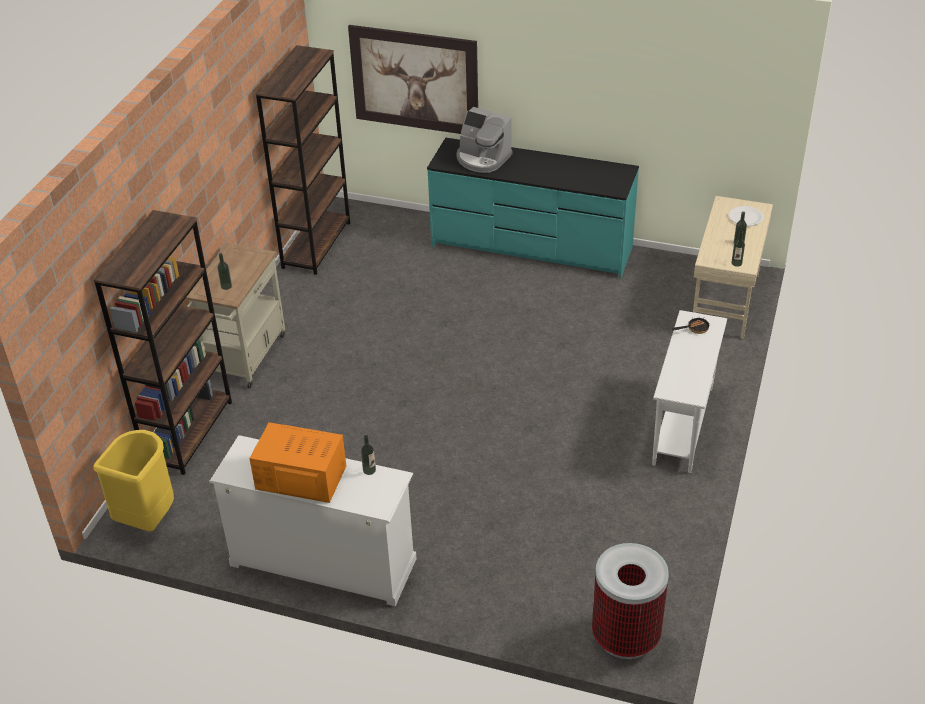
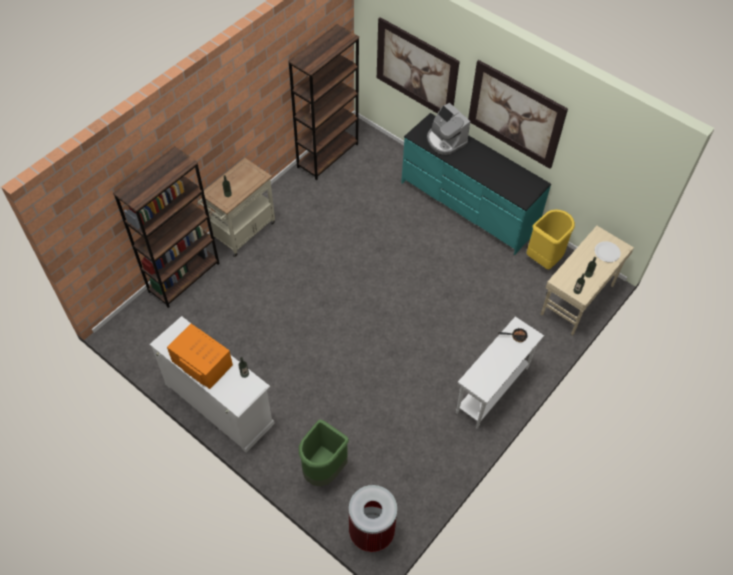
camera: 20 degrees right, 15 degrees up
(147, 518) = (134, 331): yellow trash can -> yellow trash can (544, 258)
(518, 588) = (324, 470): none -> green trash can
(570, 85) = (515, 114): none -> picture

